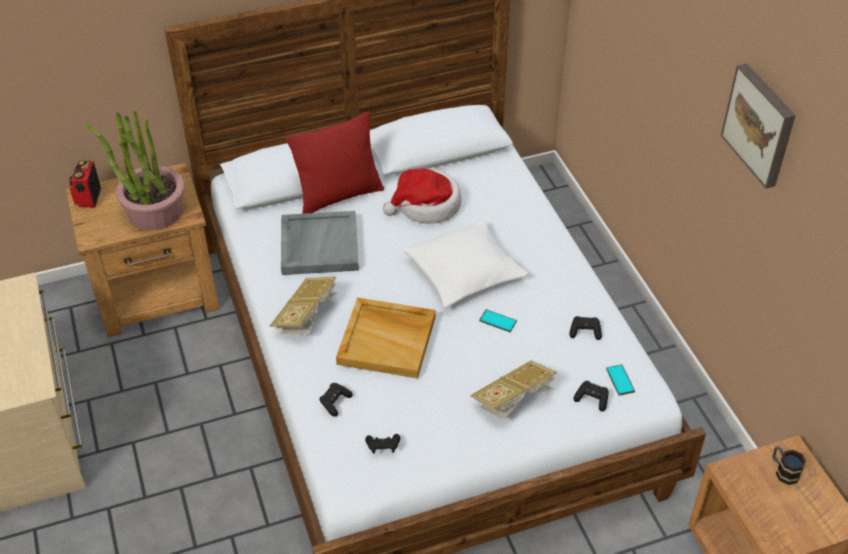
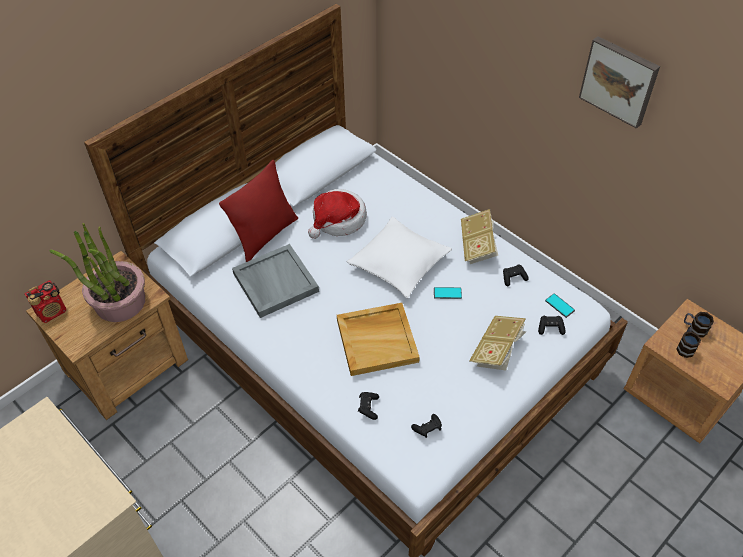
camera: 25 degrees left, 5 degrees up
(88, 198) = (52, 312): radio -> radio turned 105 degrees counterclockwise
(307, 317) = (302, 345): book -> book (478, 246)
(757, 486) = (685, 347): none -> mug

